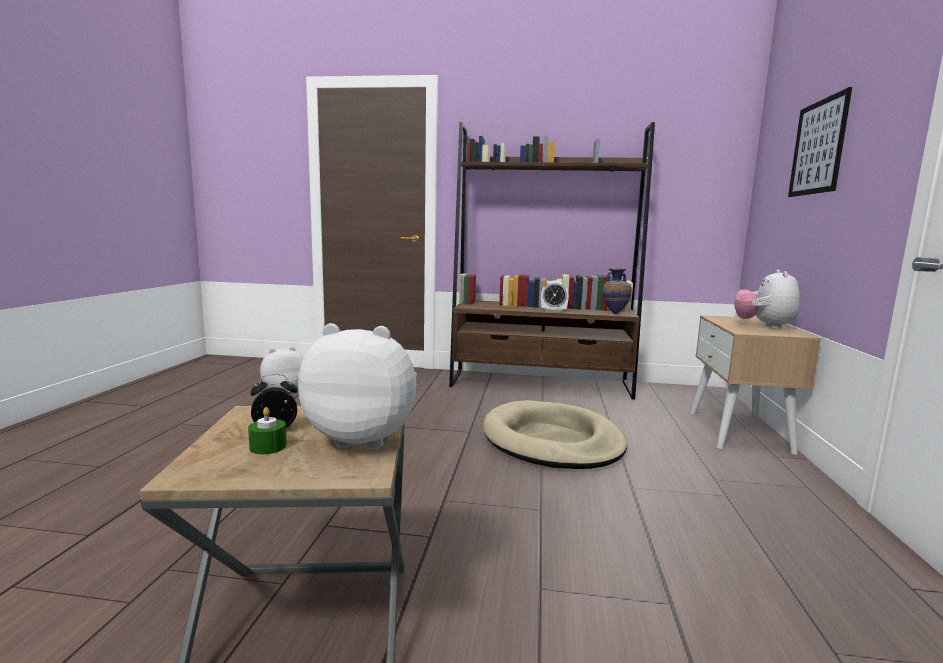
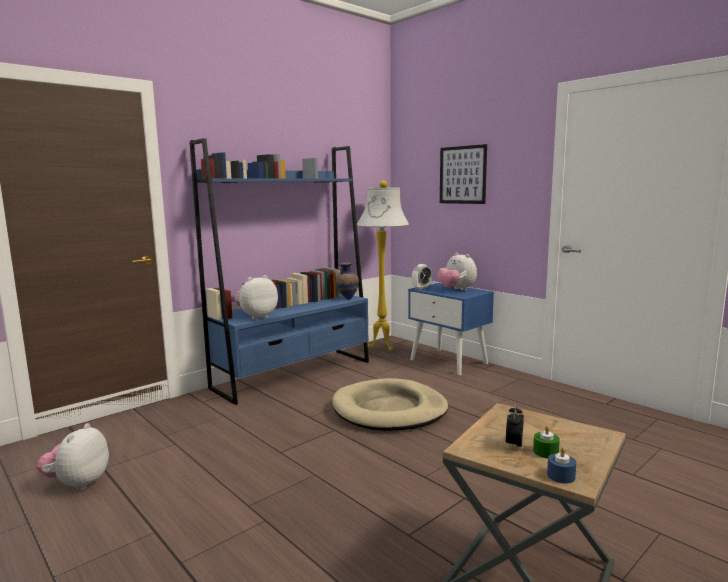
camera: 50 degrees left, 0 degrees up
(198, 463) = (561, 476): none -> blue candle
(364, 438) = (550, 424): plush toy -> plush toy (256, 317)
(540, 384) = (294, 374): brown bookcase -> blue bookcase
(553, 311) = (309, 307): alarm clock -> alarm clock (421, 288)
(685, 394) = (383, 347): none -> white floor lamp
(739, 432) = (449, 361): beige nightstand -> blue nightstand

